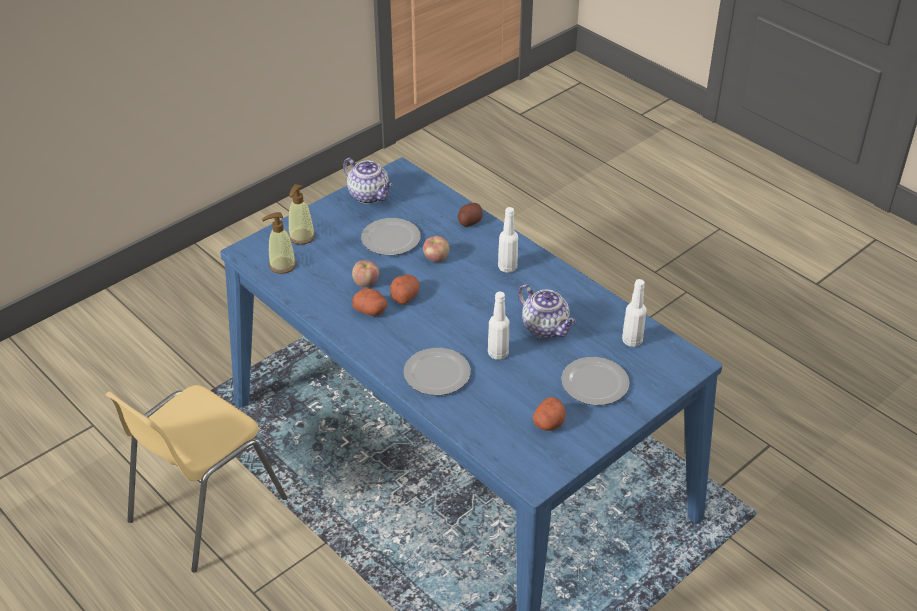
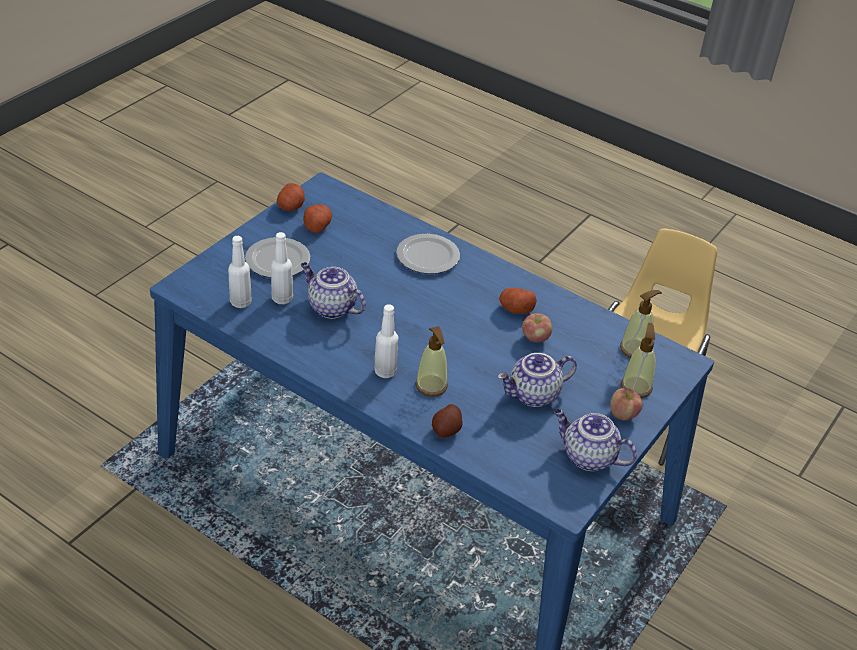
camera: 165 degrees right, 0 degrees up
(390, 238) = (533, 395): plate -> teapot
(404, 296) = (488, 327): potato -> potato (291, 206)
(436, 258) = (470, 375): apple -> apple (623, 414)
(472, 253) = (431, 386): none -> soap dispenser
(498, 353) = (375, 279): white bottle -> white bottle (282, 298)

